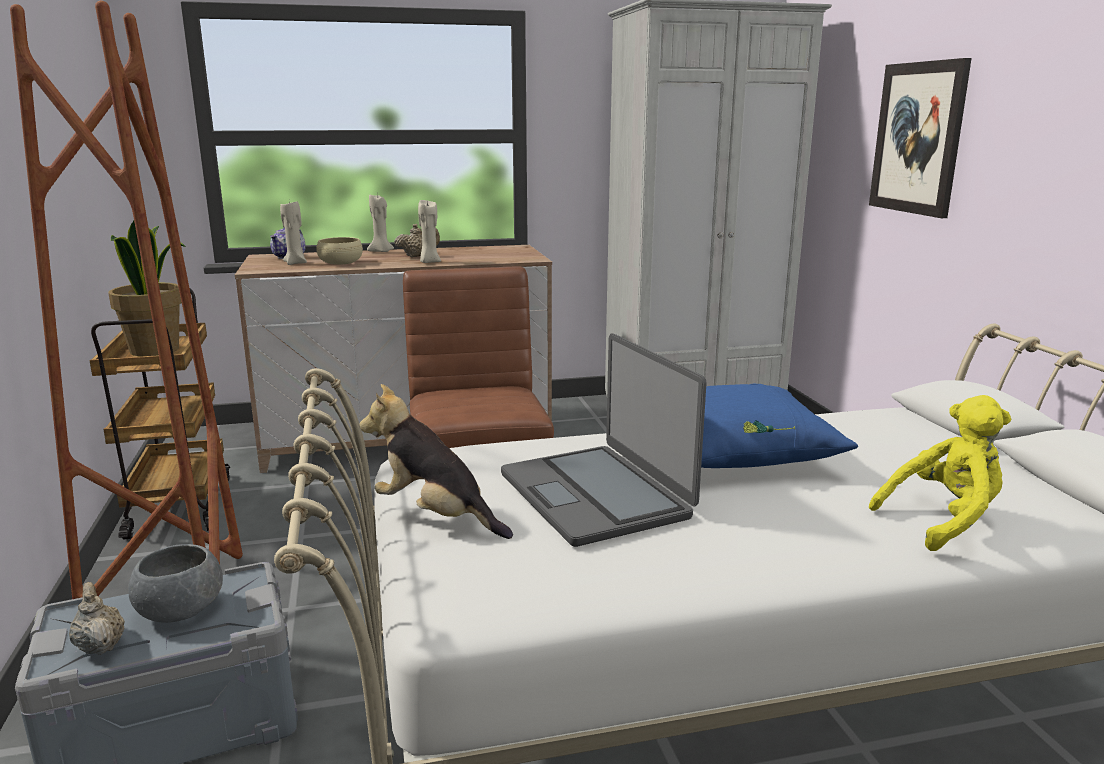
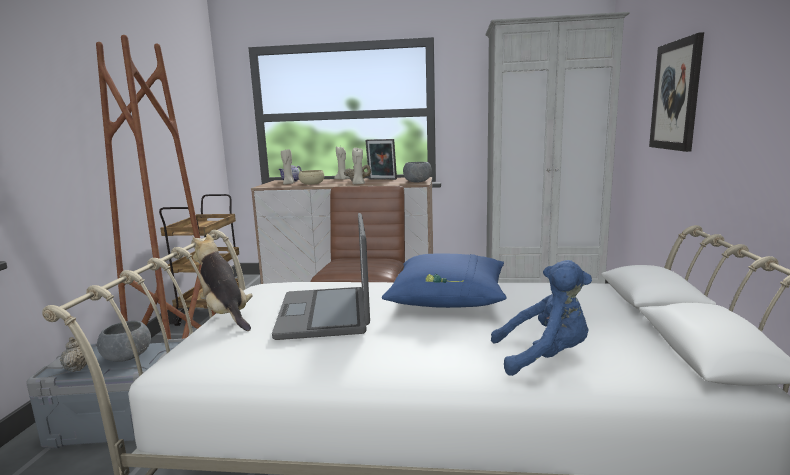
camera: 20 degrees right, 5 degrees down
(156, 350) = (202, 226): potted plant -> none
(453, 251) = (382, 179): none -> picture frame
(524, 256) = (417, 182): none -> grey bowl
(943, 521) = (544, 357): yellow plush toy -> blue plush toy

